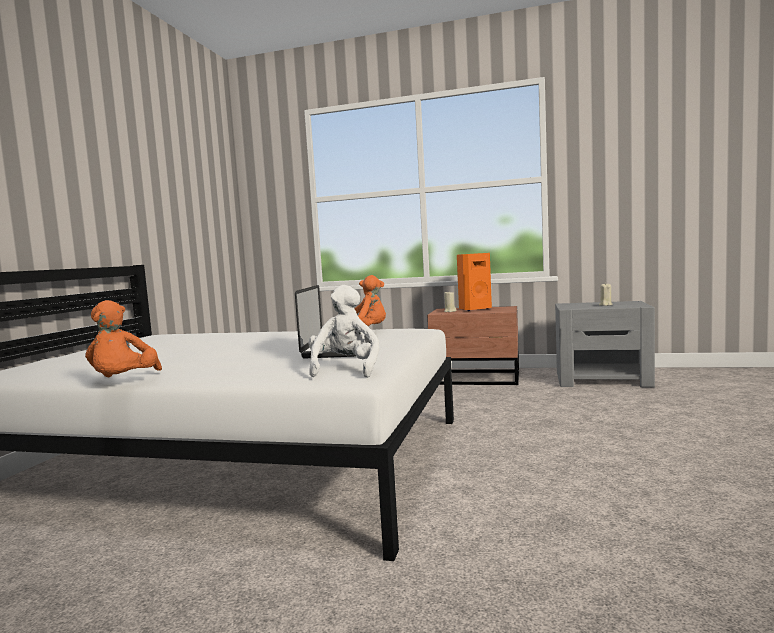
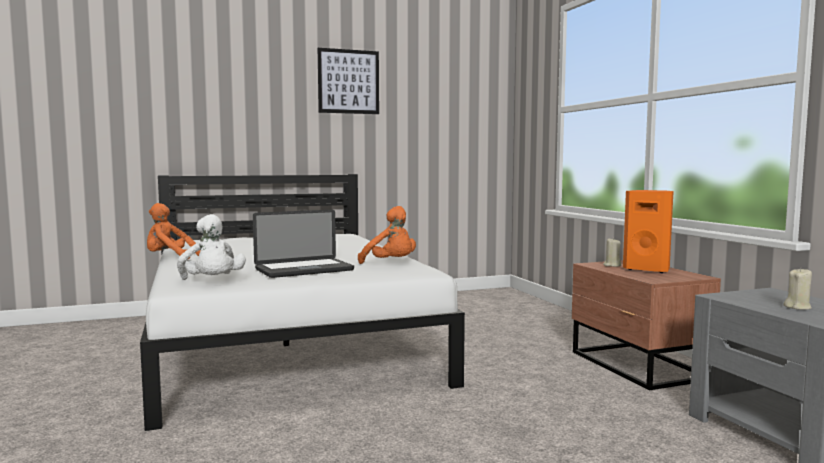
camera: 55 degrees right, 0 degrees up
(118, 153) = (348, 81): none -> picture
(123, 382) = (170, 258): orange plush toy -> orange plush toy turned 45 degrees clockwise
(345, 370) = (212, 282): white plush toy -> white plush toy turned 90 degrees clockwise

